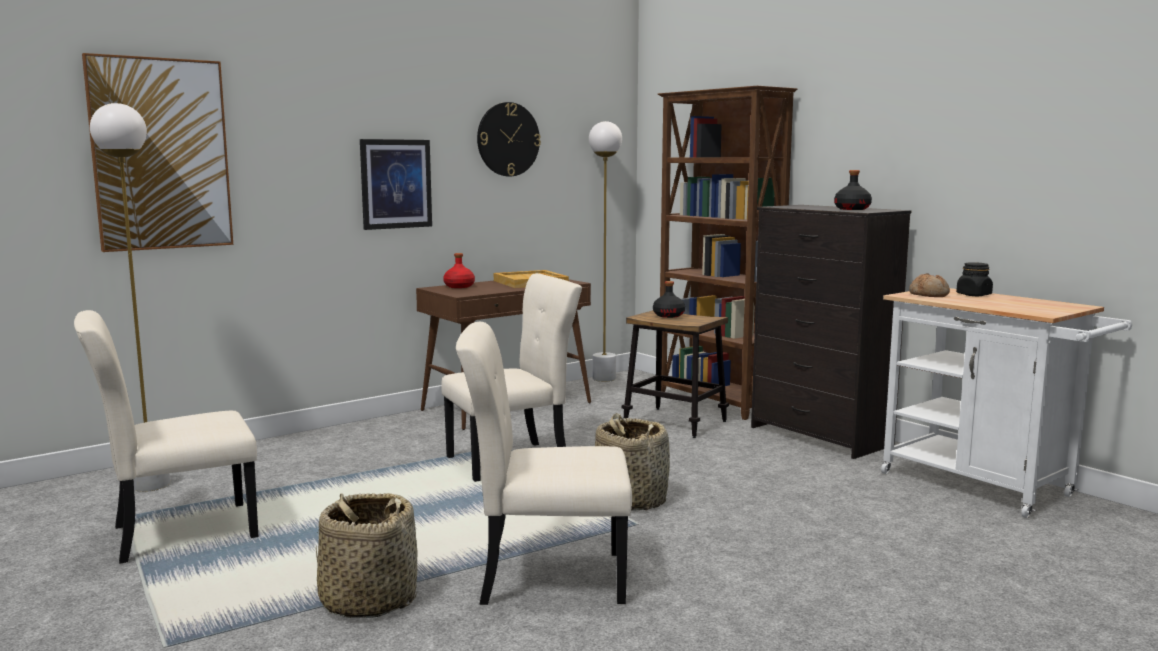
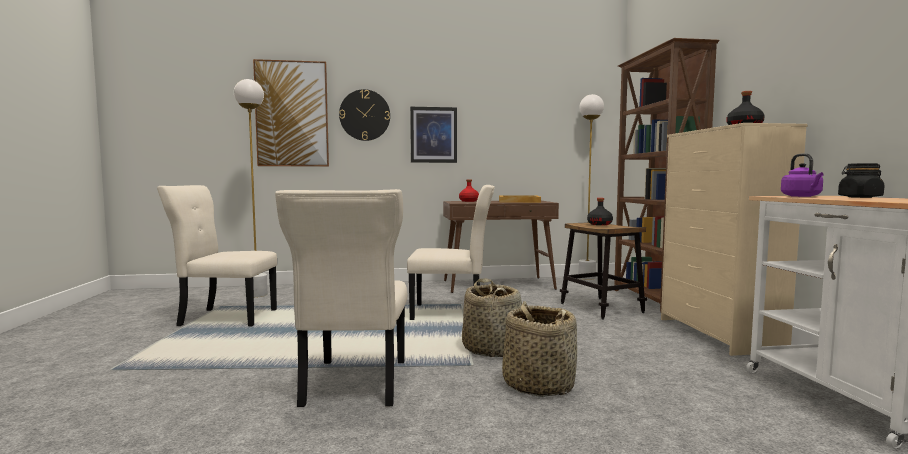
camera: 30 degrees right, 5 degrees down
(368, 600) = (237, 371): basket -> basket (538, 384)
(508, 139) = (515, 108): wall clock -> wall clock (365, 115)
(545, 577) = (354, 384): beige chair -> beige chair turned 120 degrees counterclockwise
(820, 436) = (718, 334): black dresser -> beige dresser
(929, 295) = (802, 196): bread -> purple kettle

